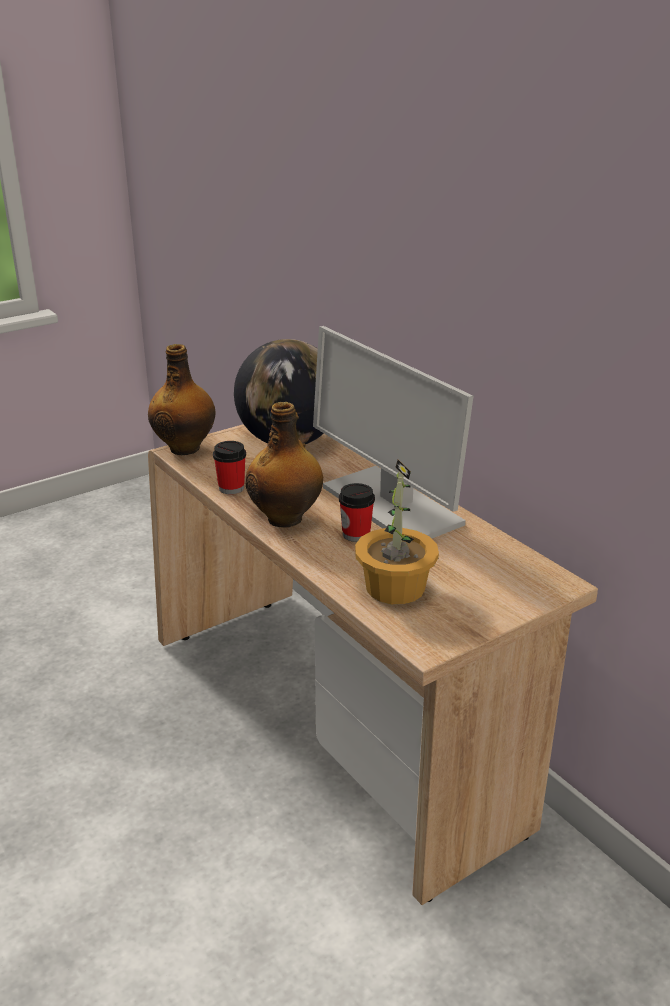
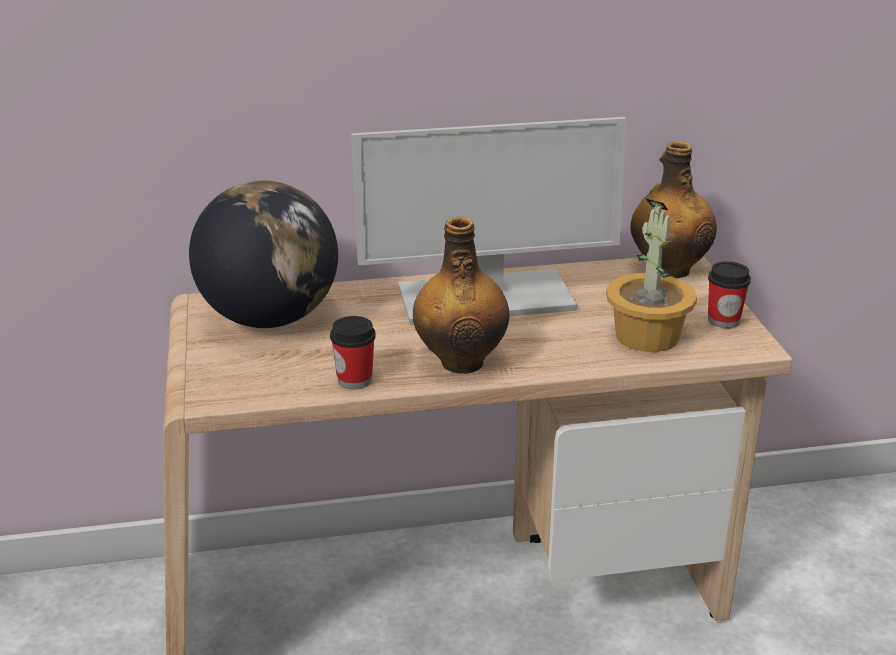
camera: 65 degrees left, 0 degrees up
(185, 448) = (203, 390): bottle -> bottle (668, 269)
(356, 534) = (530, 331): cup -> cup (723, 320)

